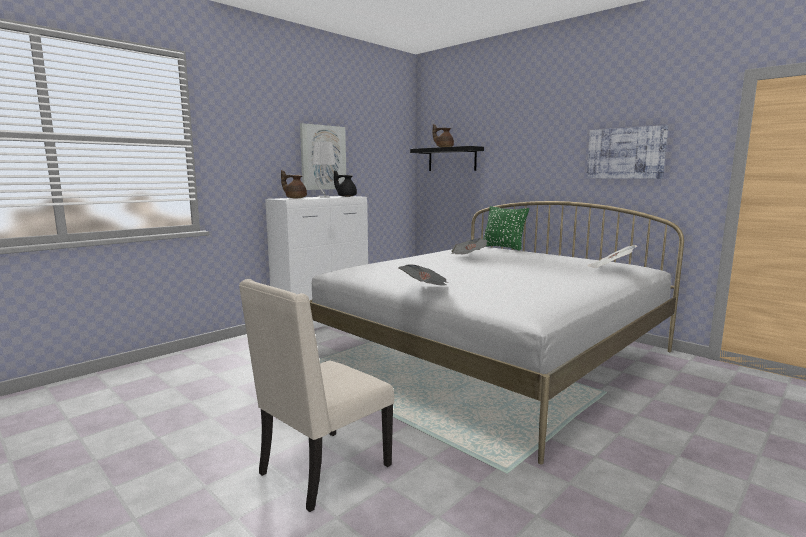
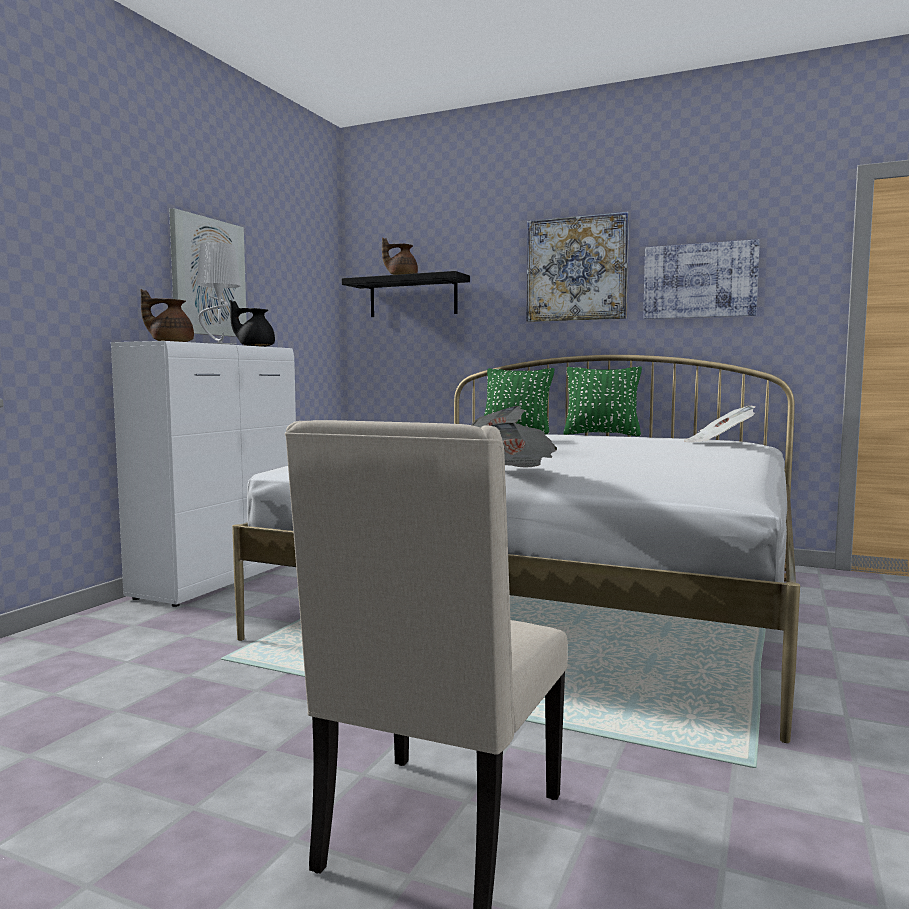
camera: 20 degrees left, 5 degrees down
(547, 143) = (576, 269): none -> picture
(552, 253) = (602, 434): none -> green pillow

